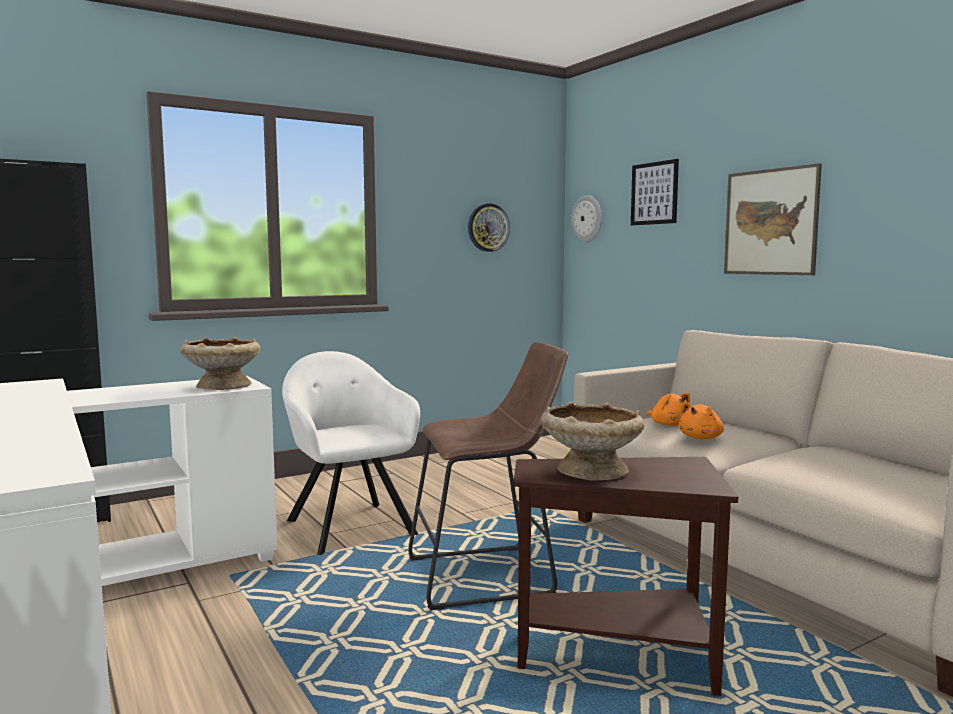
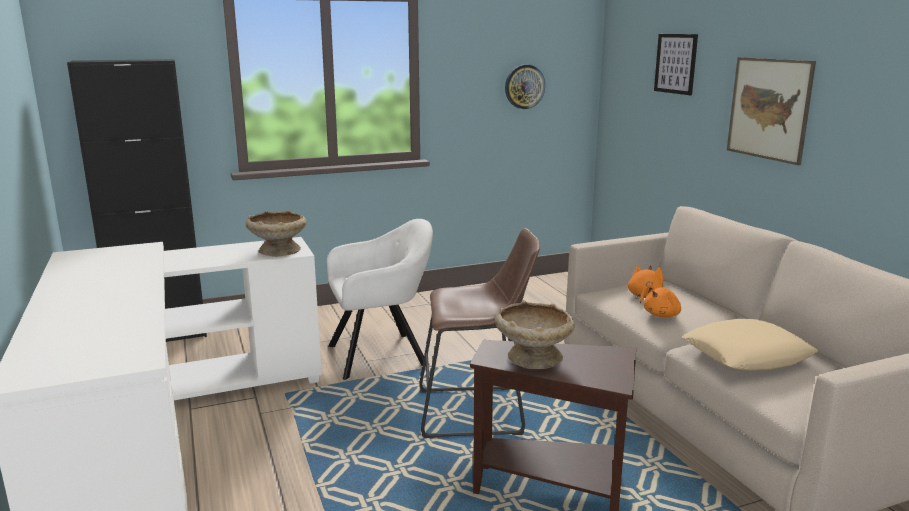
camera: 10 degrees right, 10 degrees up
(348, 525) = (382, 354): white armchair -> white armchair turned 90 degrees clockwise
(587, 218) = (619, 77): wall clock -> none
(669, 424) = (644, 296): orange plush toy -> orange plush toy turned 135 degrees counterclockwise
(821, 465) = (747, 355): none -> beige pillow

